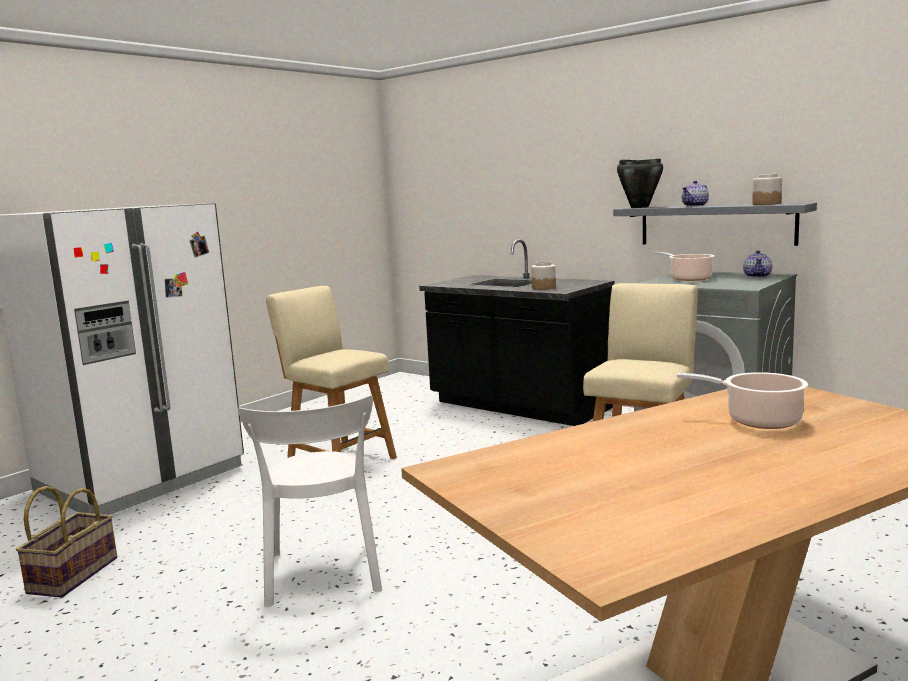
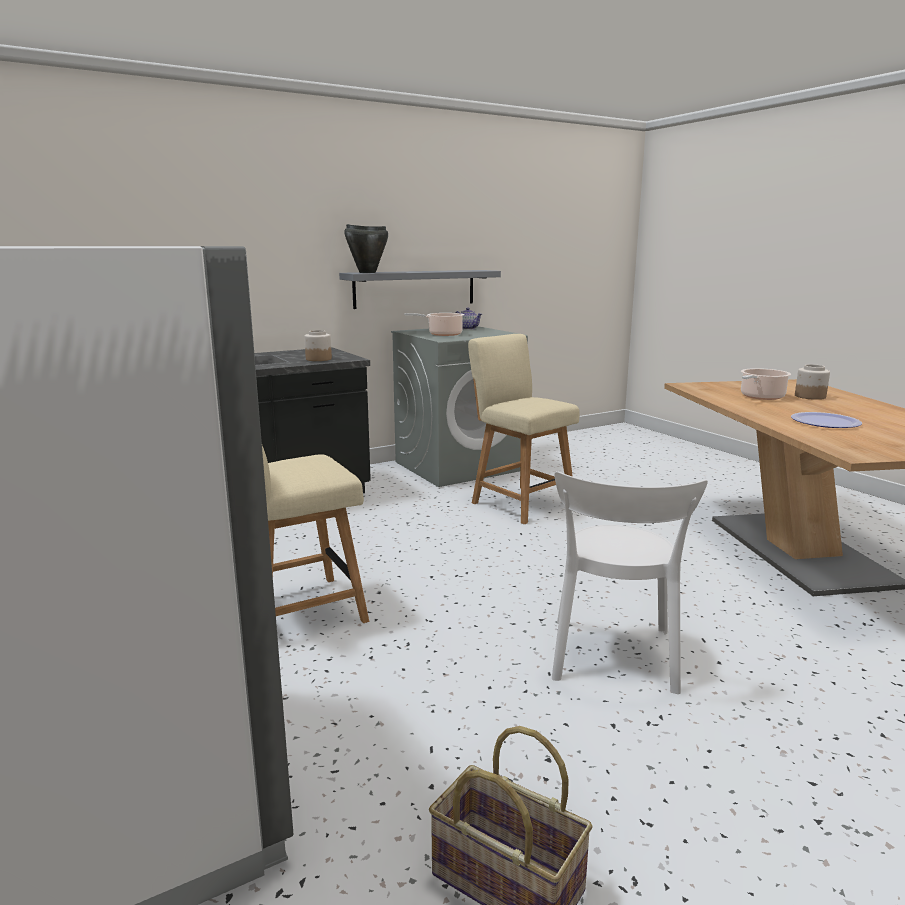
camera: 70 degrees left, 5 degrees up
(323, 576) = (613, 658): white chair -> white chair turned 90 degrees clockwise
(623, 454) = (825, 422): none -> plate
(695, 206) = (413, 271): teapot -> none
(766, 204) = (462, 270): jar -> jar (809, 396)

